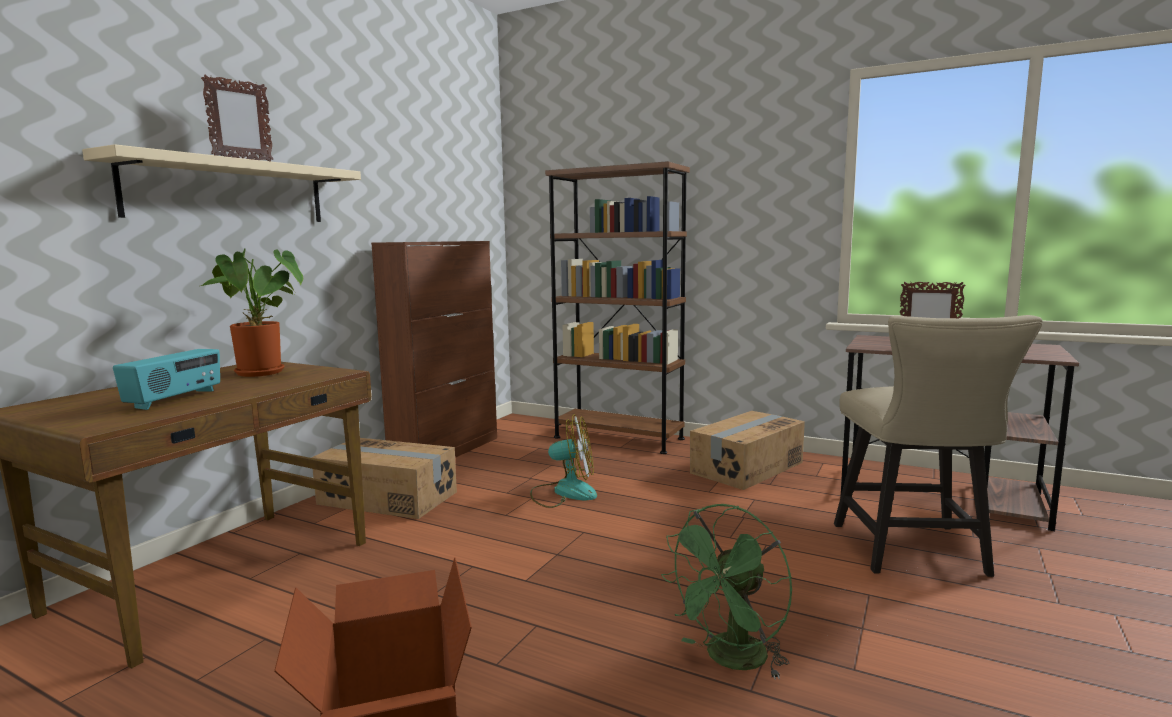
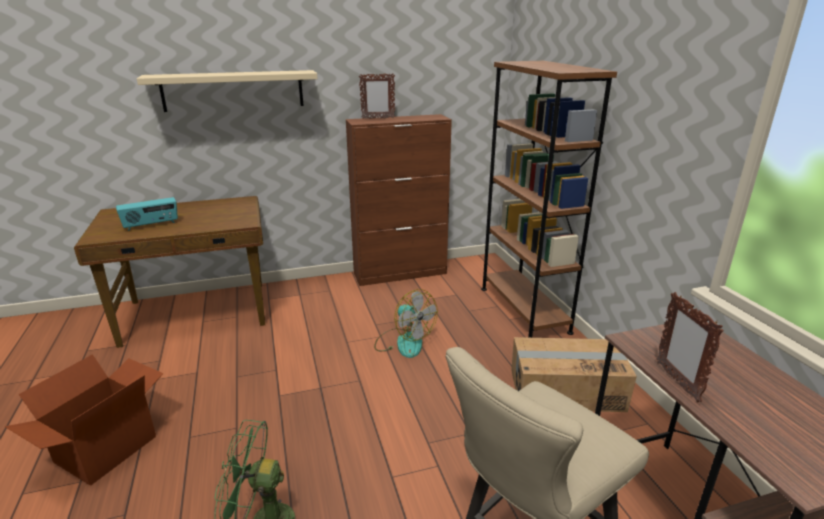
camera: 45 degrees right, 15 degrees up
(242, 159) = (224, 74): picture frame -> picture frame (378, 118)
(264, 373) = (223, 212): potted plant -> none
(387, 498) = (318, 298): cardboard box -> none

